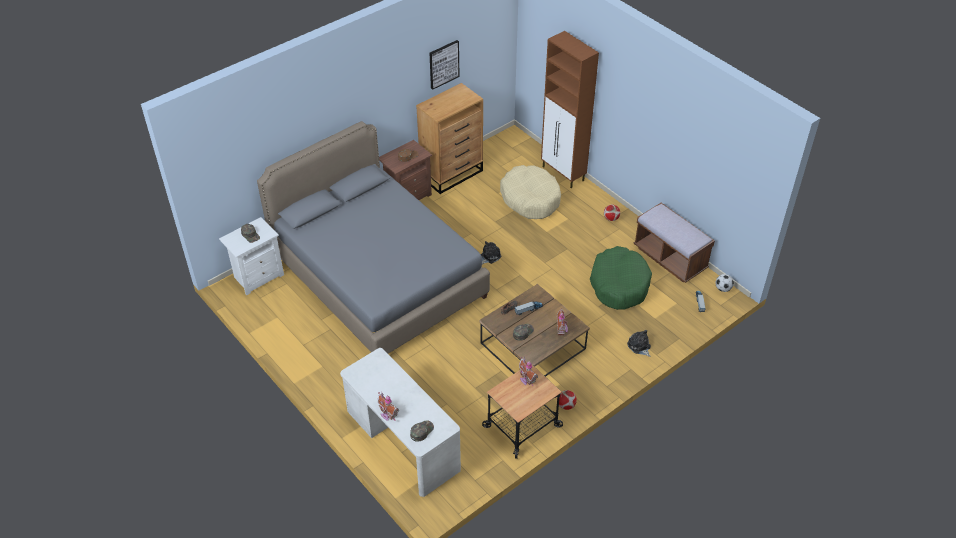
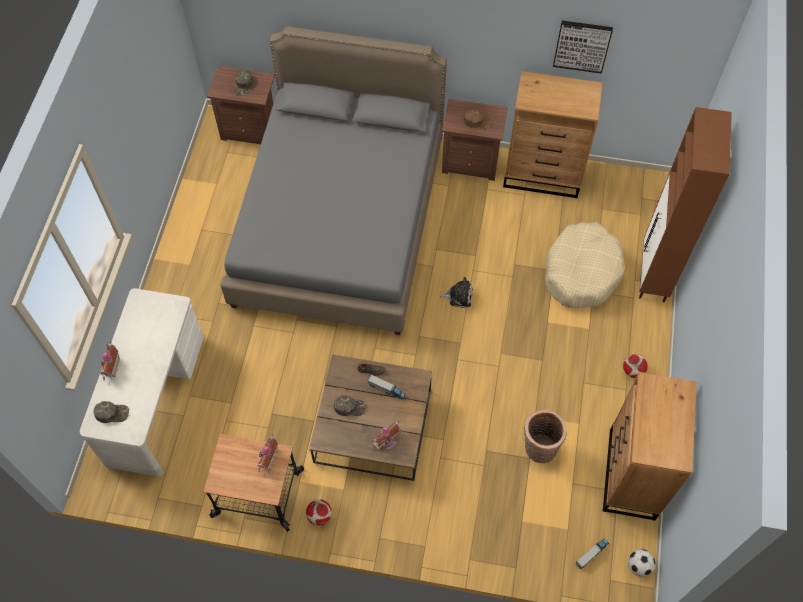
camera: 50 degrees right, 15 degrees up
(258, 276) = (251, 130): white nightstand -> brown nightstand
(619, 284) = (538, 449): green dog bed -> basket
(639, 346) = (465, 533): plush toy -> none
(670, 258) = (631, 475): brown bench -> brown dresser

